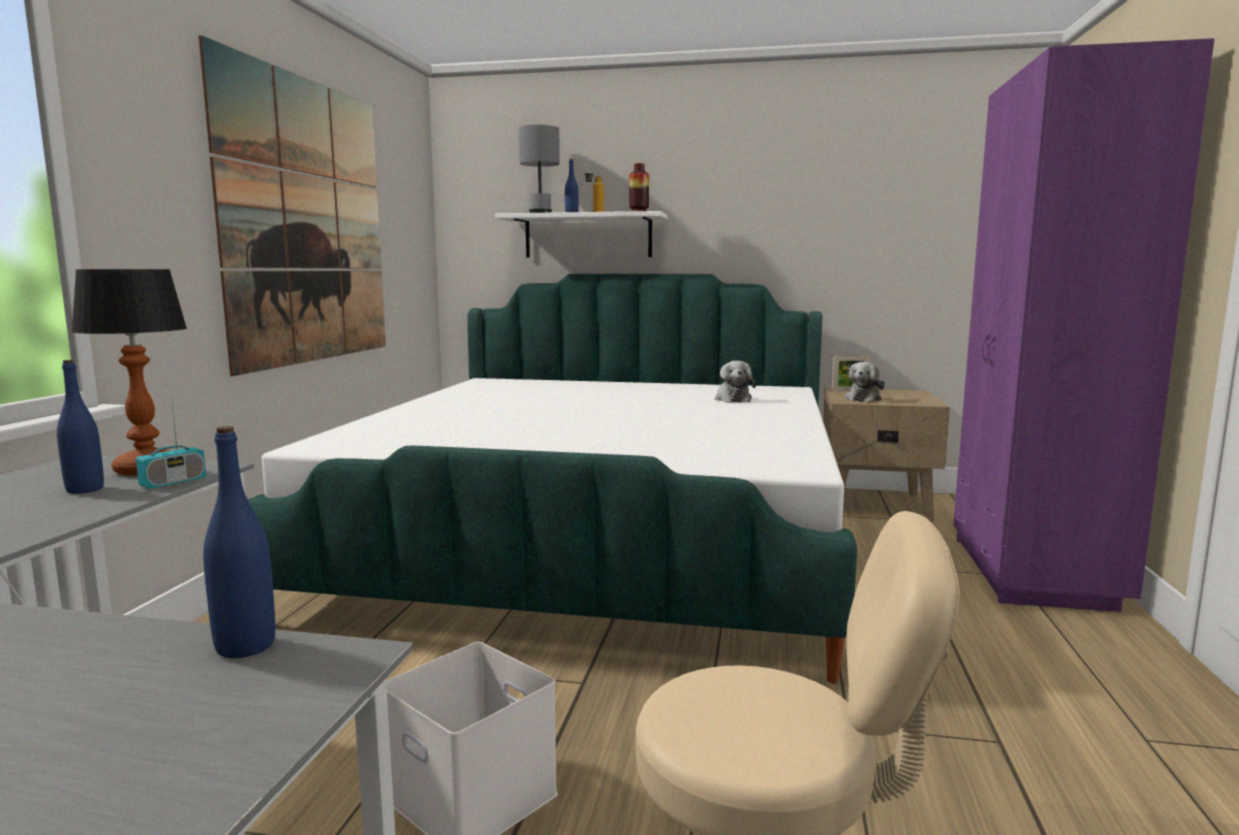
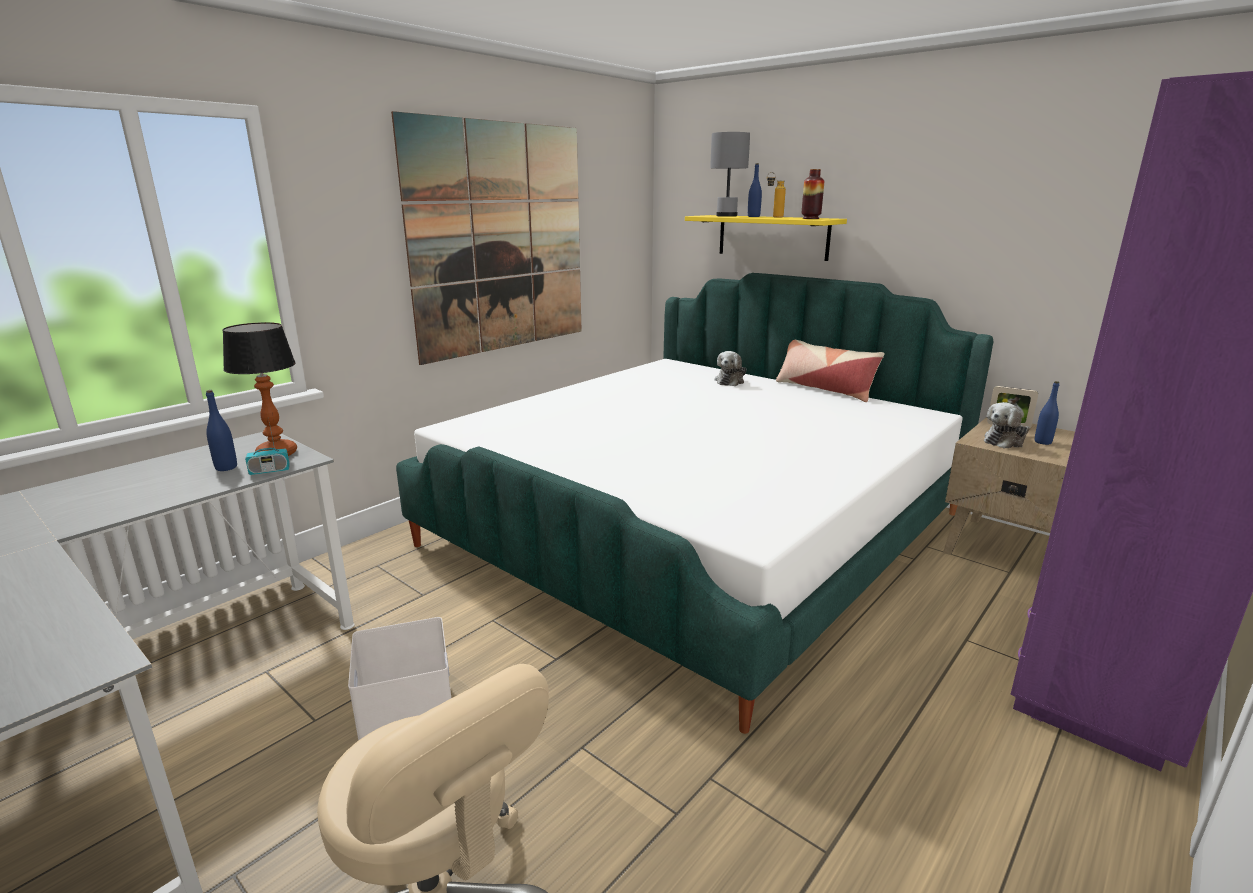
camera: 30 degrees right, 10 degrees up
(245, 646) = (92, 636): blue bottle -> blue bottle (1042, 442)
(588, 236) = (772, 237): white shelf -> yellow shelf
(673, 383) = (824, 389): none -> pillow
(732, 399) = (845, 422): plush toy -> plush toy (730, 381)

